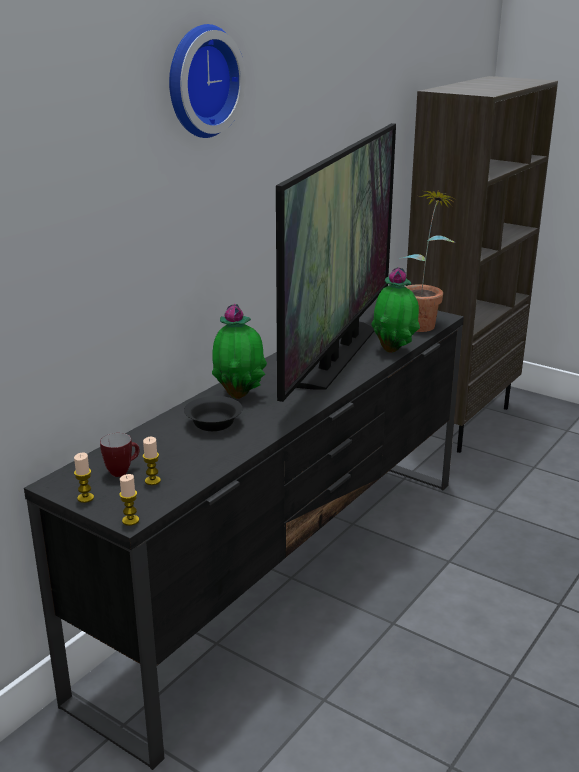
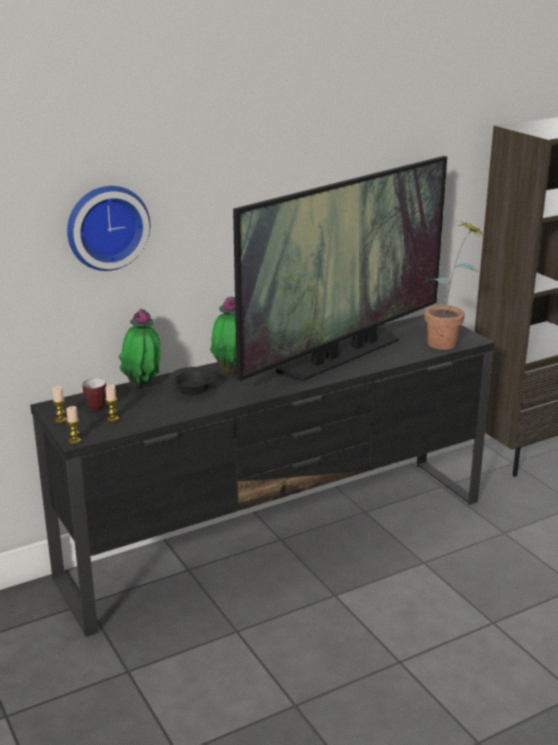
camera: 25 degrees right, 0 degrees up
(199, 81) = (219, 117): wall clock -> wall clock (106, 226)
(394, 350) = (395, 360): potted plant -> potted plant (143, 386)

